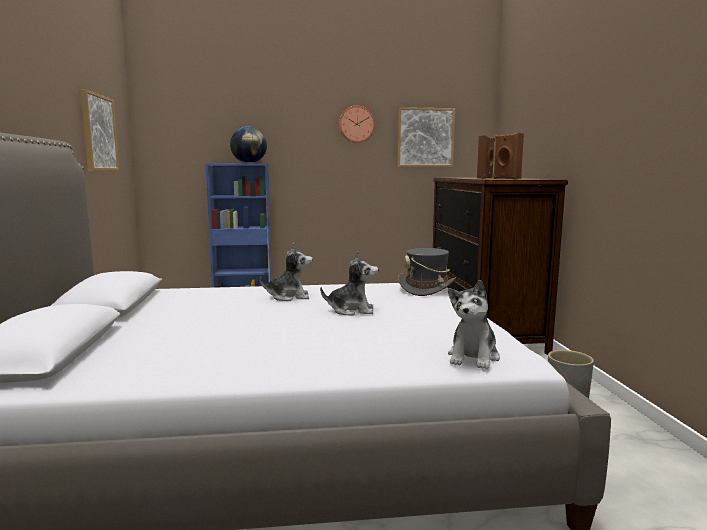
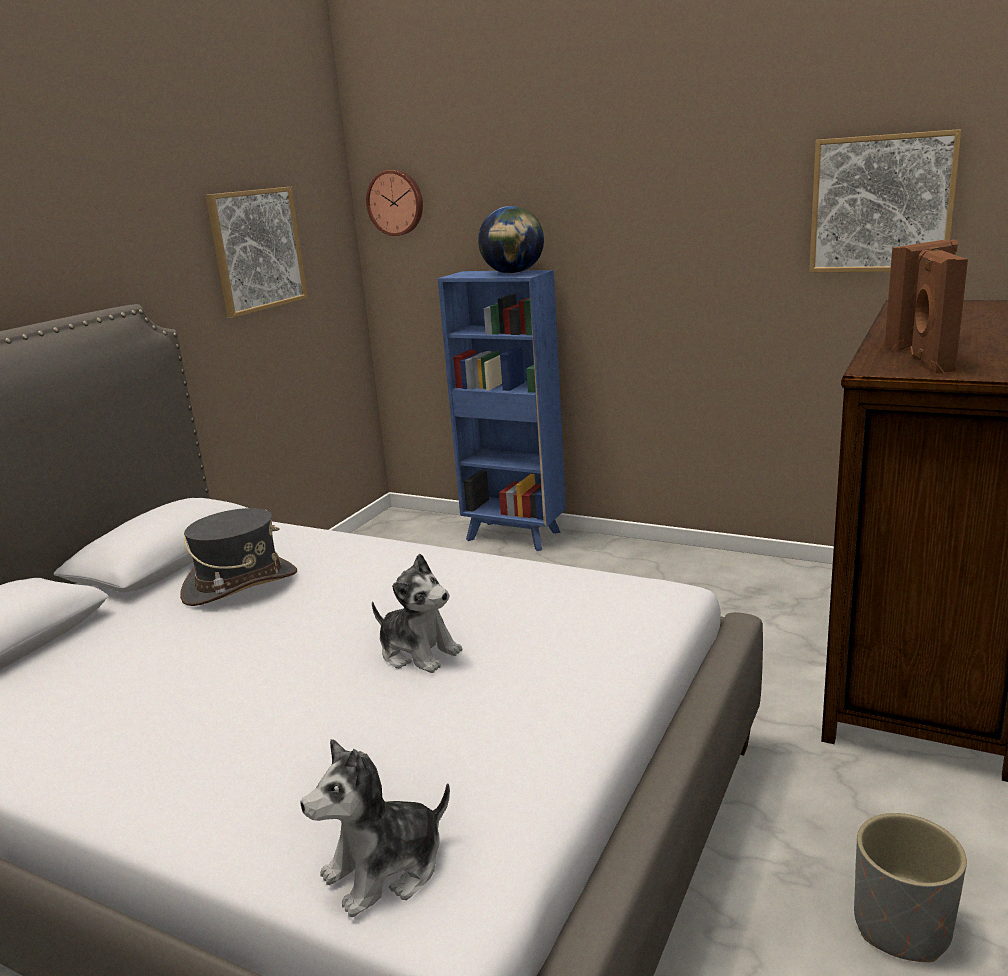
camera: 35 degrees right, 10 degrees up
(289, 297) = (385, 587): plush toy -> none
(356, 124) = (723, 183): wall clock -> wall clock (396, 202)
(426, 288) = (634, 612): grey hat -> grey hat (240, 585)

